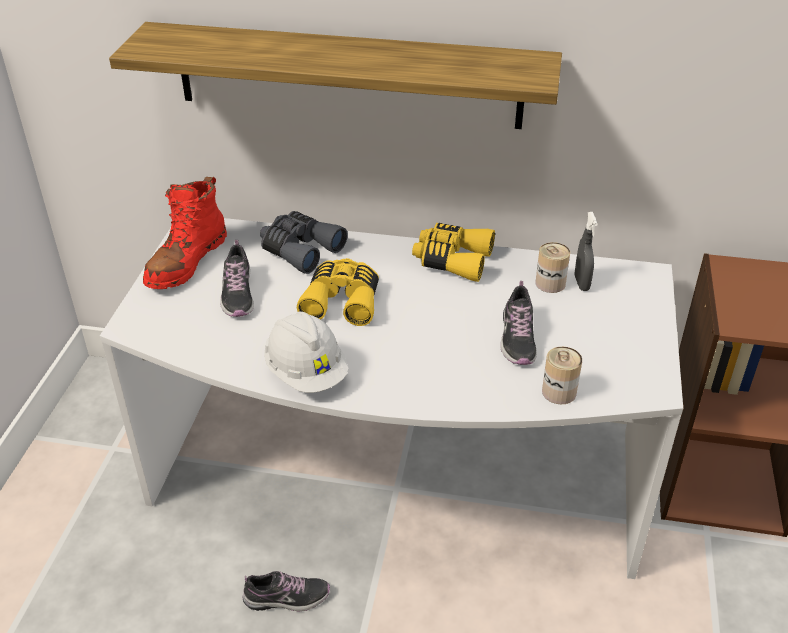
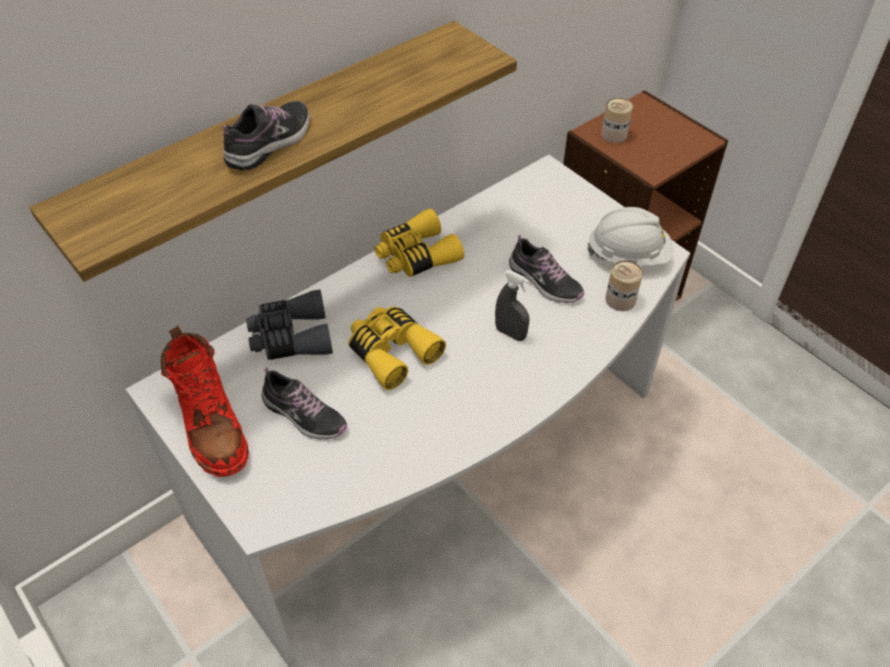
camera: 50 degrees left, 10 degrees up
(286, 598) = (485, 617): shoe -> shoe (270, 143)
(306, 373) = (458, 429): white hard hat -> white hard hat (628, 256)
(550, 283) = (503, 224): can -> can (614, 134)
(581, 283) = (521, 209): grey spray bottle -> grey spray bottle (510, 333)

